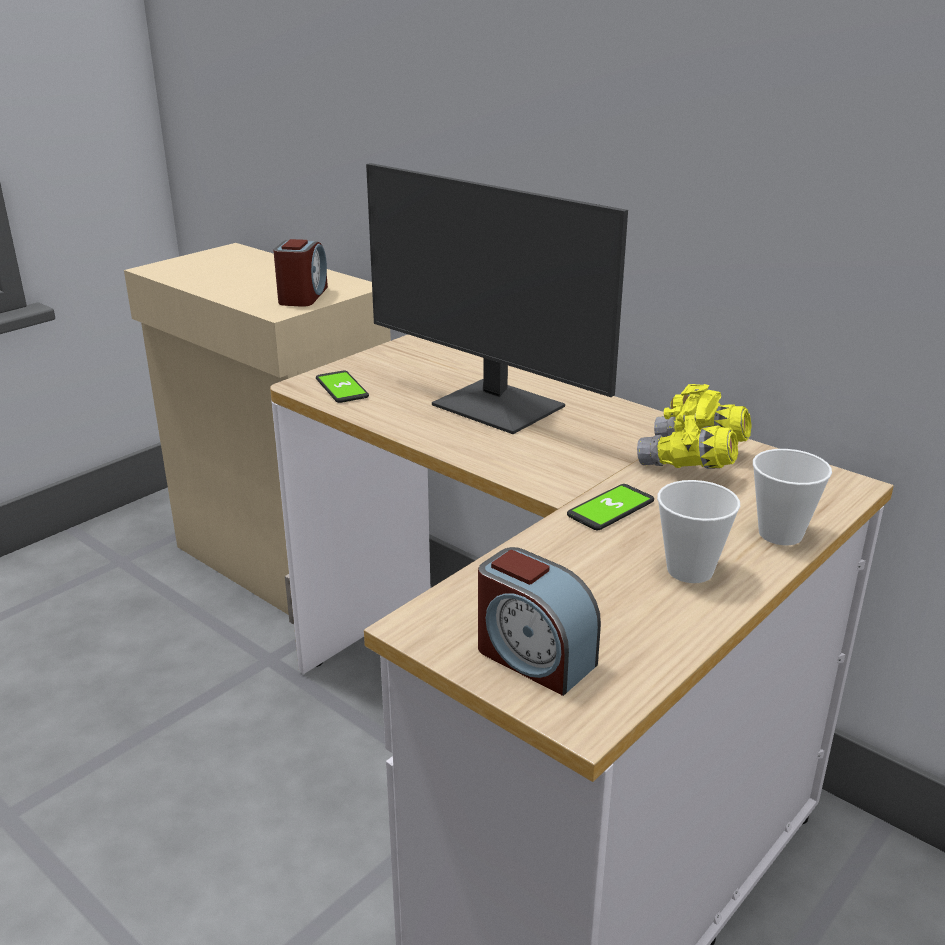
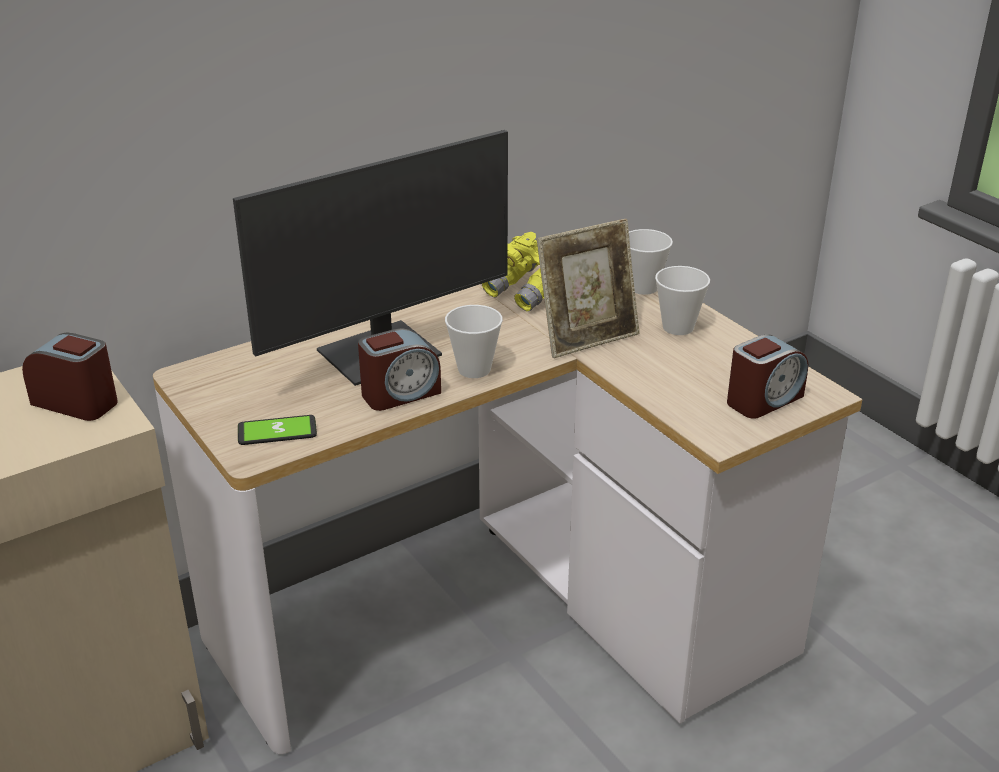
camera: 75 degrees left, 5 degrees up
(428, 426) = (400, 393): none -> alarm clock
(494, 453) = (474, 369): none -> cup
(611, 509) = (587, 337): phone -> picture frame

